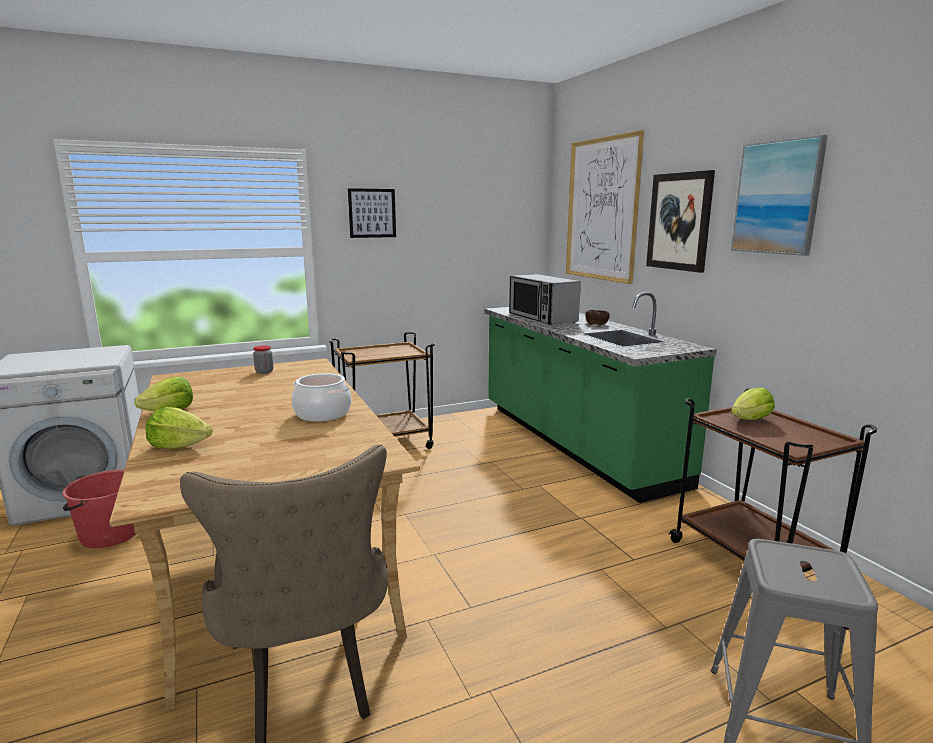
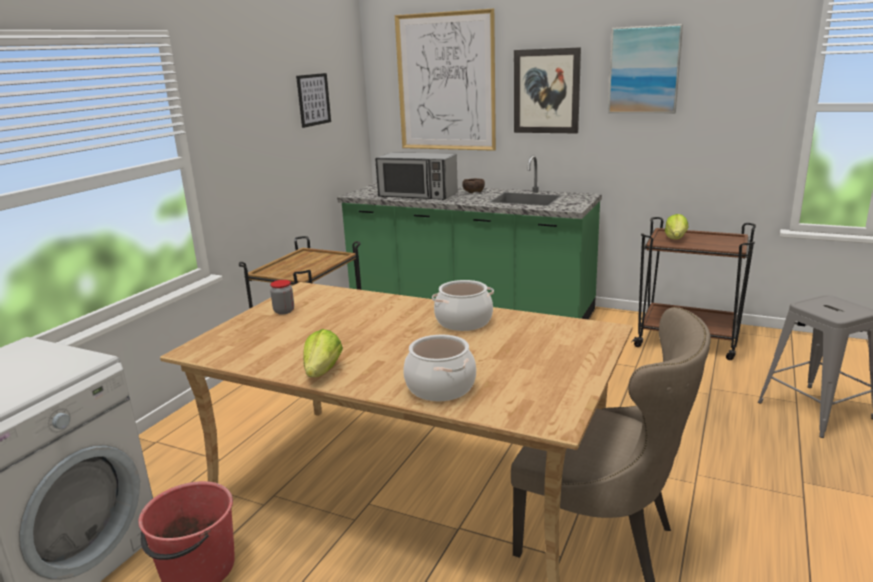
camera: 40 degrees left, 5 degrees up
(179, 446) = (440, 387): lettuce -> cooking pot
(372, 213) = (236, 105): picture -> picture (313, 99)

